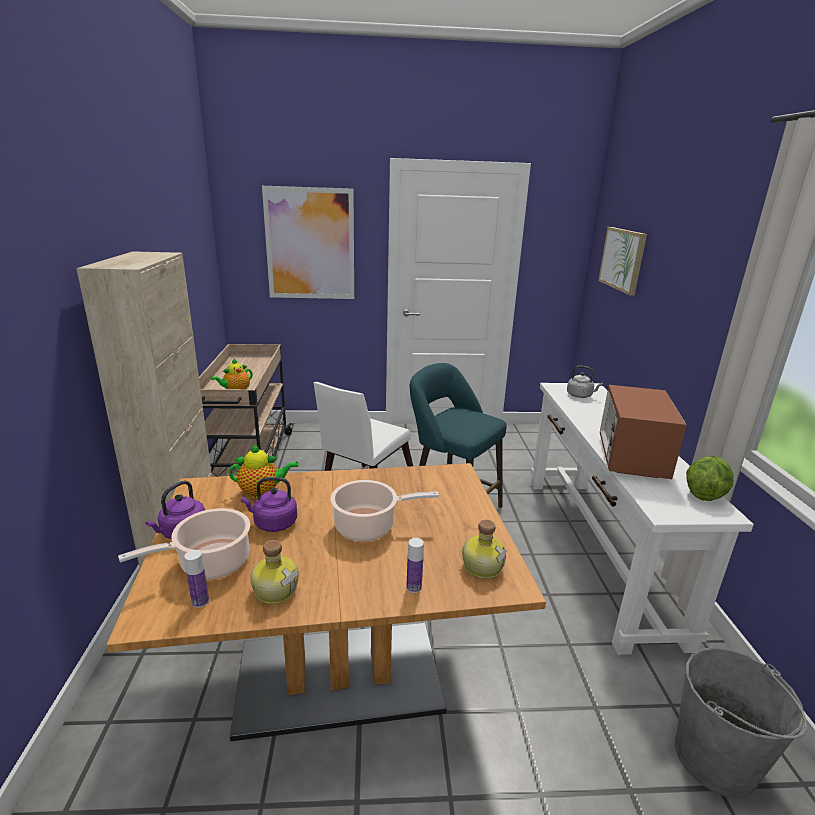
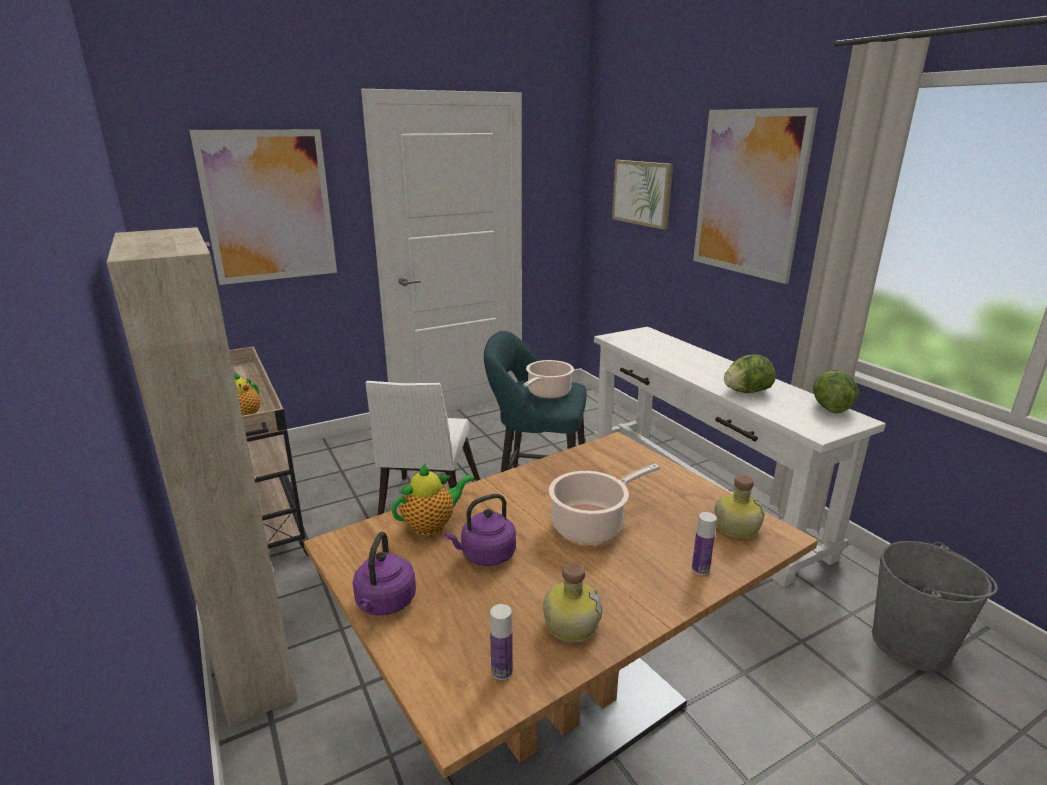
camera: 25 degrees left, 0 degrees up
(210, 563) = (463, 625): cooking pot -> cooking pot (548, 393)
(580, 395) = (644, 341): grey kettle -> none
(630, 459) = (746, 391): microwave -> lettuce
(696, 268) = (749, 193): none -> picture

